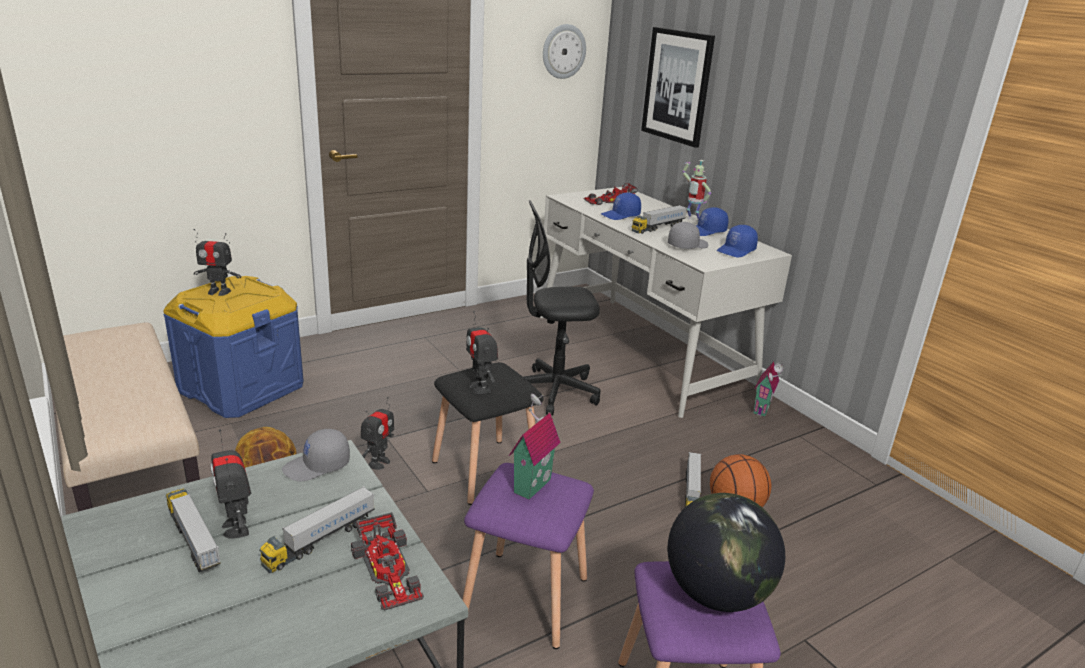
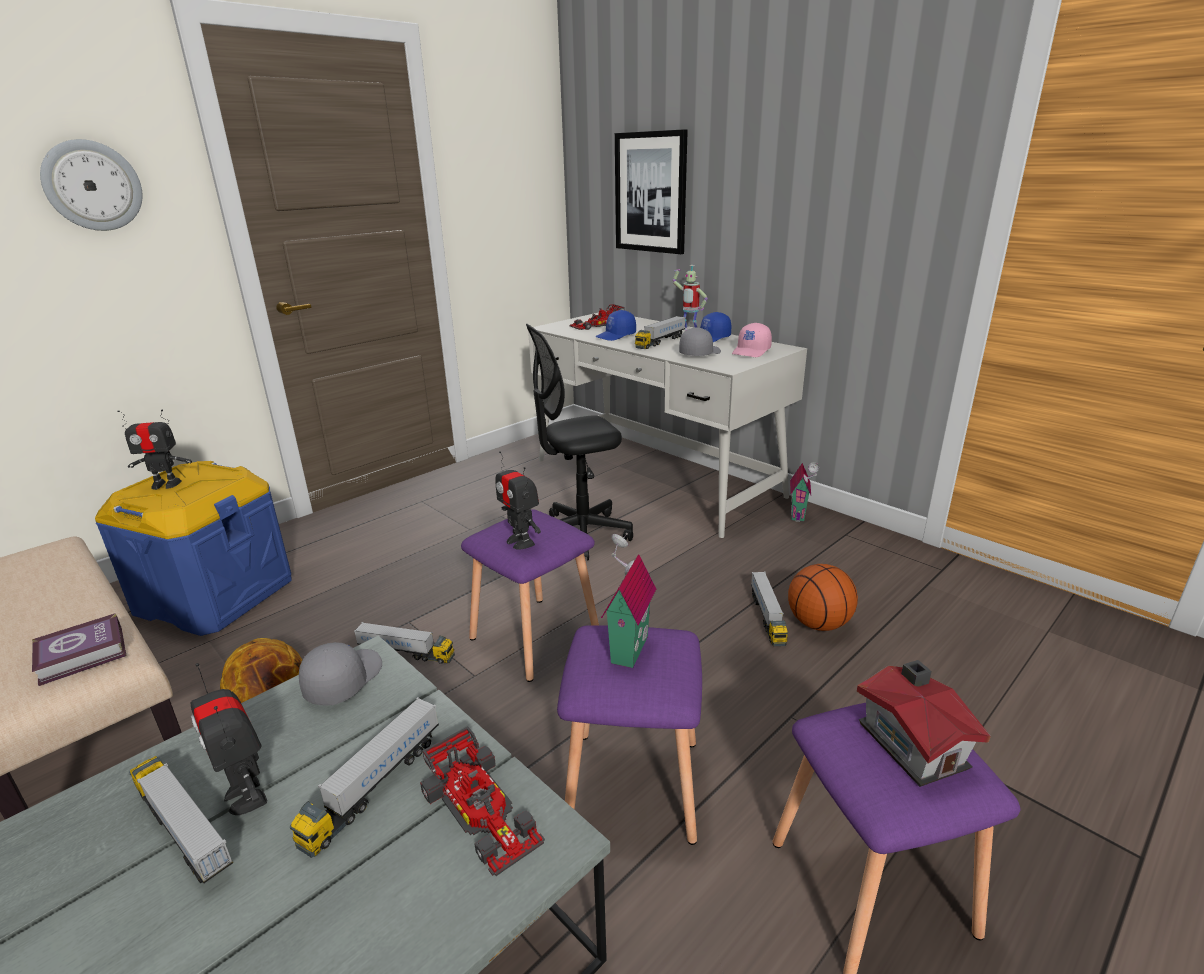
camera: 10 degrees left, 0 degrees up
(146, 413) = (85, 655): none -> book
(317, 466) = (343, 680): grey cap -> grey cap turned 150 degrees clockwise
(378, 463) = (406, 653): toy robot -> toy truck
(487, 471) = (537, 637): black stool -> purple stool
(563, 51) = (520, 172): wall clock -> wall clock (92, 186)
(716, 594) = (912, 743): globe -> toy house
(736, 251) = (751, 352): blue cap -> pink cap

